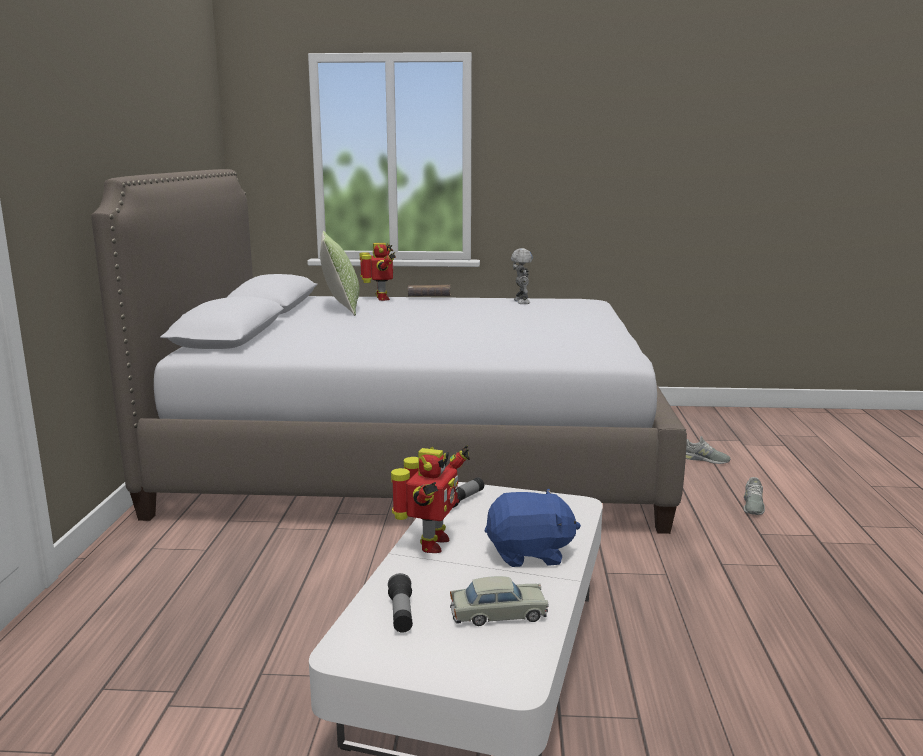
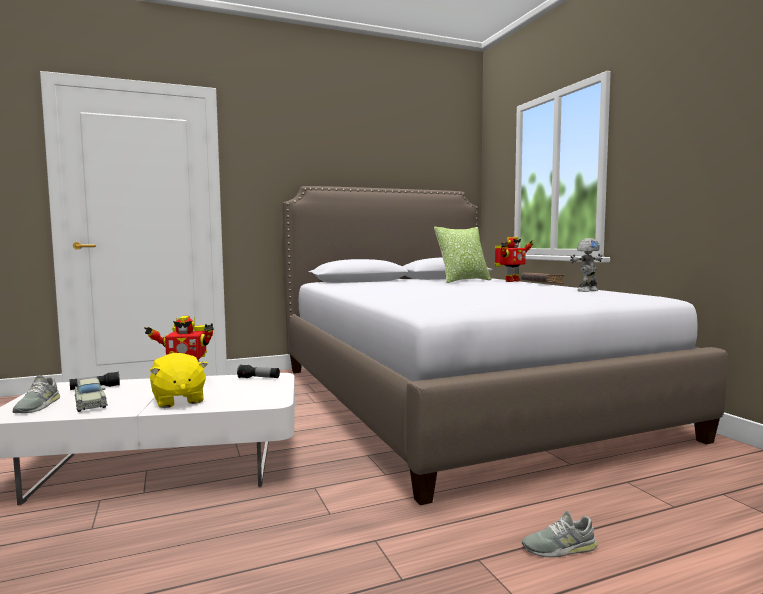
camera: 65 degrees right, 10 degrees down
(529, 554) = (178, 400): blue plush toy -> yellow plush toy
(704, 459) = (659, 504): grey shoe -> grey shoe (37, 406)

